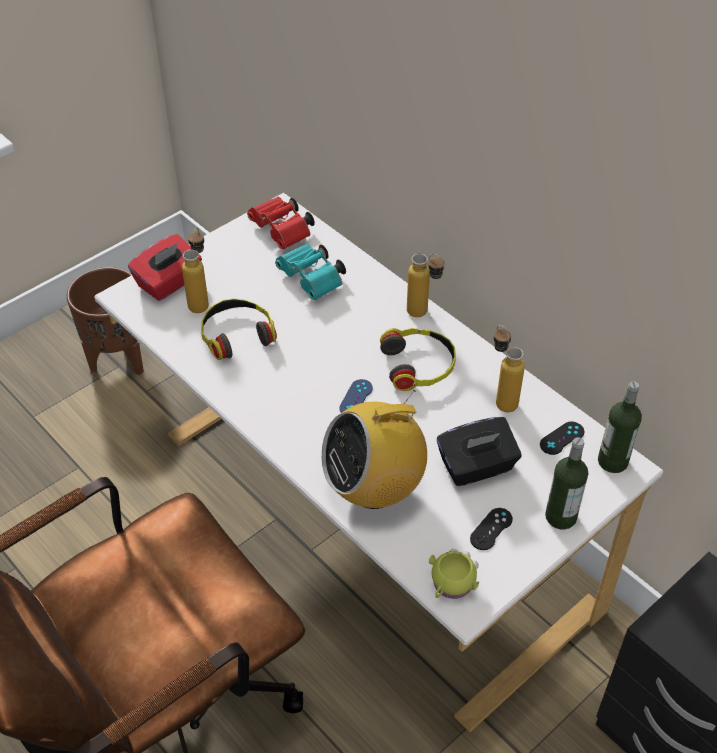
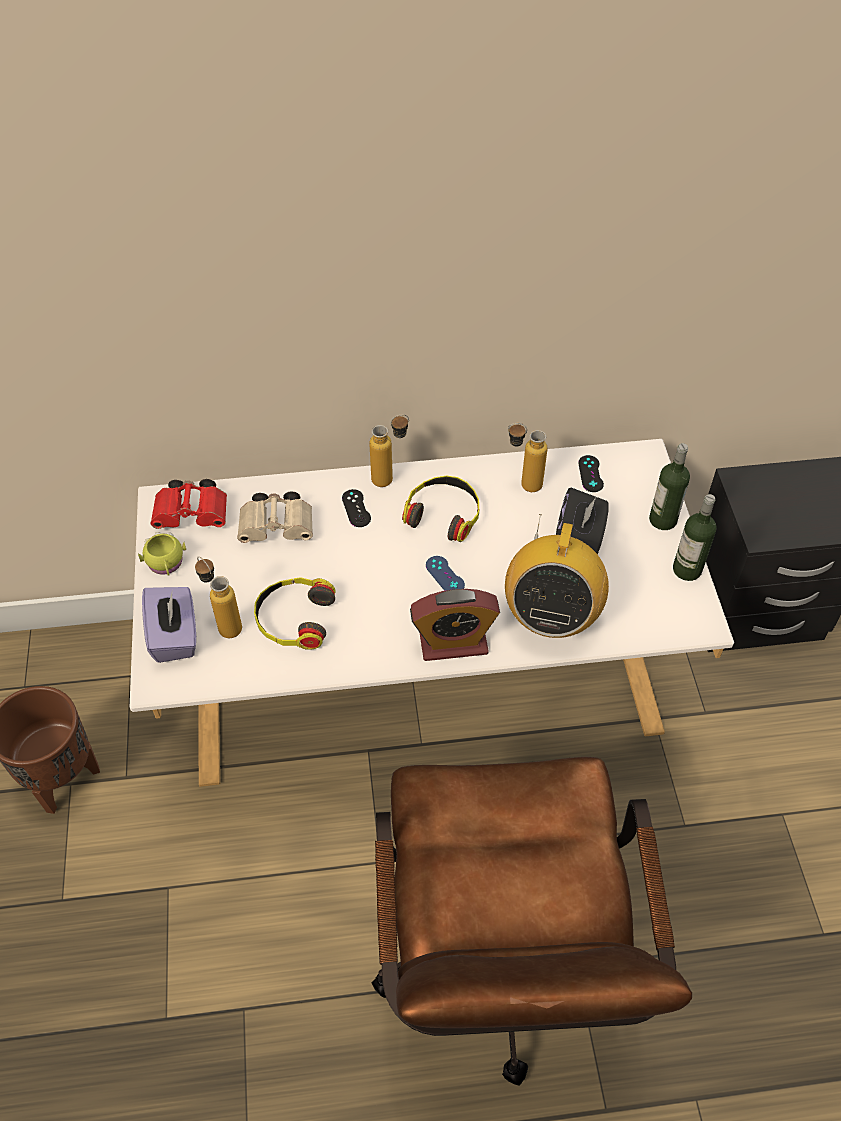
camera: 55 degrees left, 5 degrees up
(169, 283) = (175, 636): red tissue box -> purple tissue box
(292, 438) = (453, 643): none -> alarm clock
(313, 281) = (279, 528): turquoise binoculars -> beige binoculars
(450, 585) = (679, 622): yellow mug -> yellow mug (166, 564)
(491, 529) = (644, 567): black game controller -> black game controller (356, 508)
(612, 461) = (634, 459): bottle -> bottle (687, 569)

